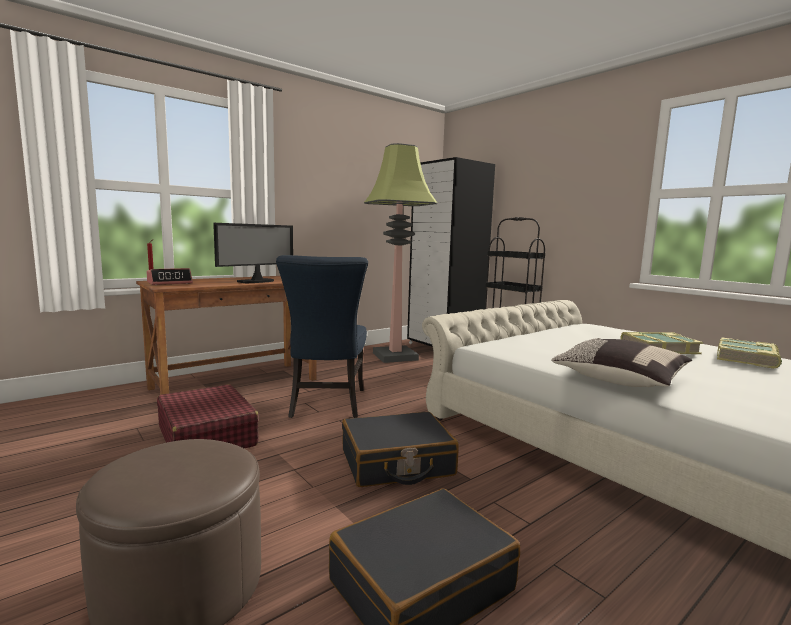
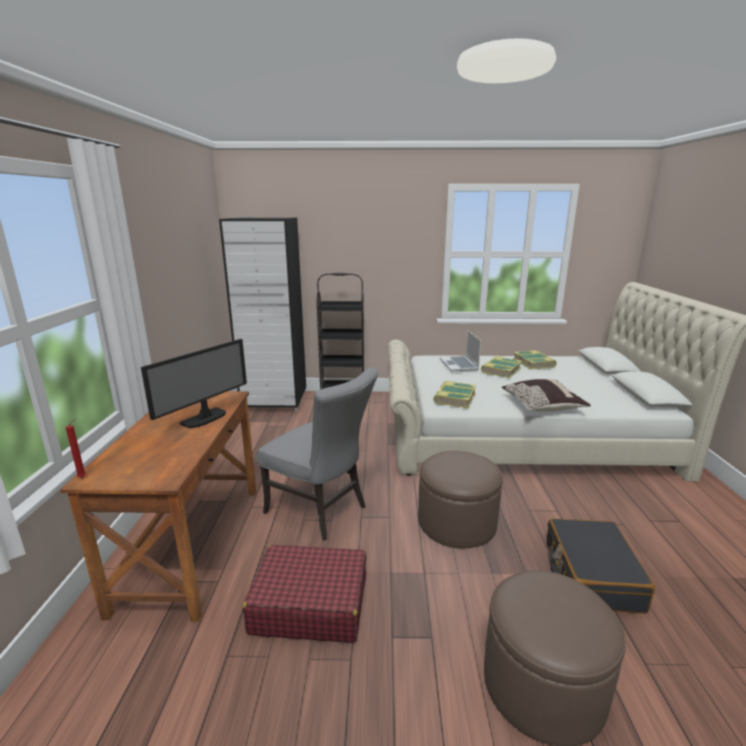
camera: 50 degrees left, 10 degrees up
(170, 283) = (132, 469): alarm clock -> none
(257, 281) = (205, 419): monitor -> monitor turned 45 degrees clockwise
(326, 404) = (321, 510): blue chair -> grey chair
(395, 356) = (261, 431): floor lamp -> none
(397, 463) = (456, 522): black suitcase -> brown ottoman
(519, 346) = (454, 398): none -> book
(610, 334) = (459, 365): none -> laptop

